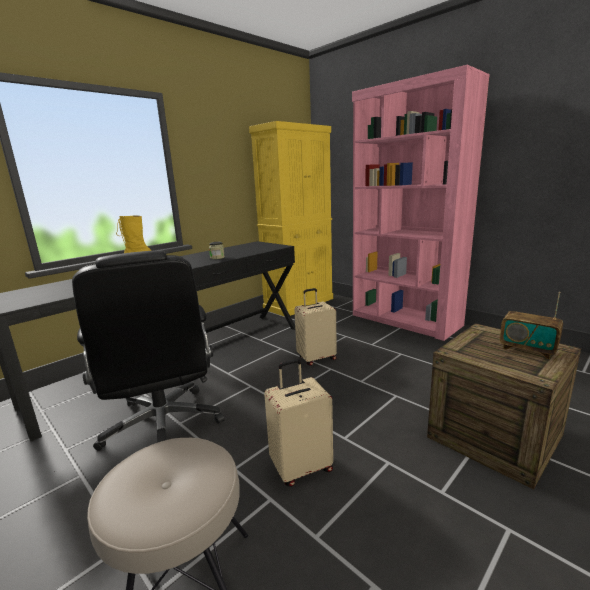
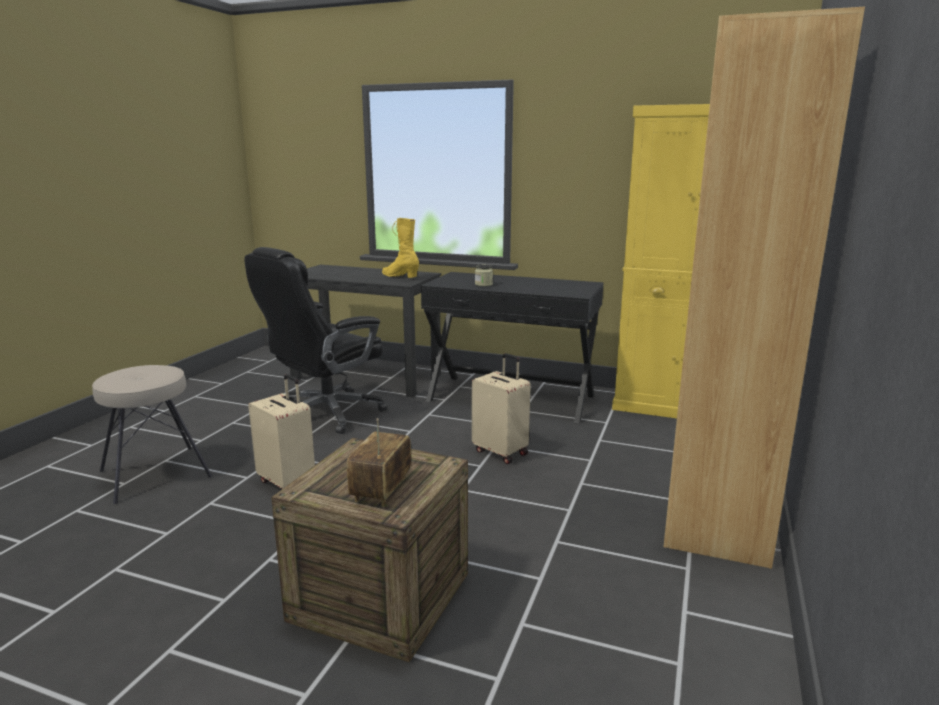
camera: 65 degrees right, 0 degrees up
(405, 320) = (717, 501): pink bookcase -> brown bookcase

